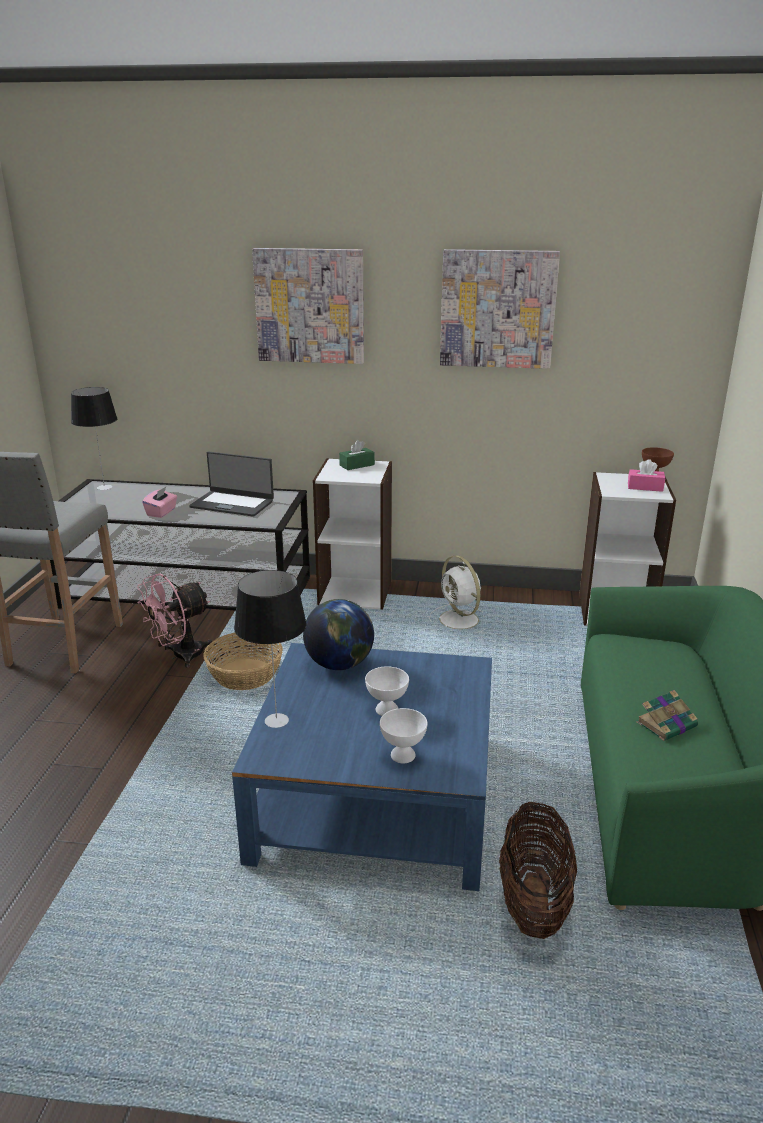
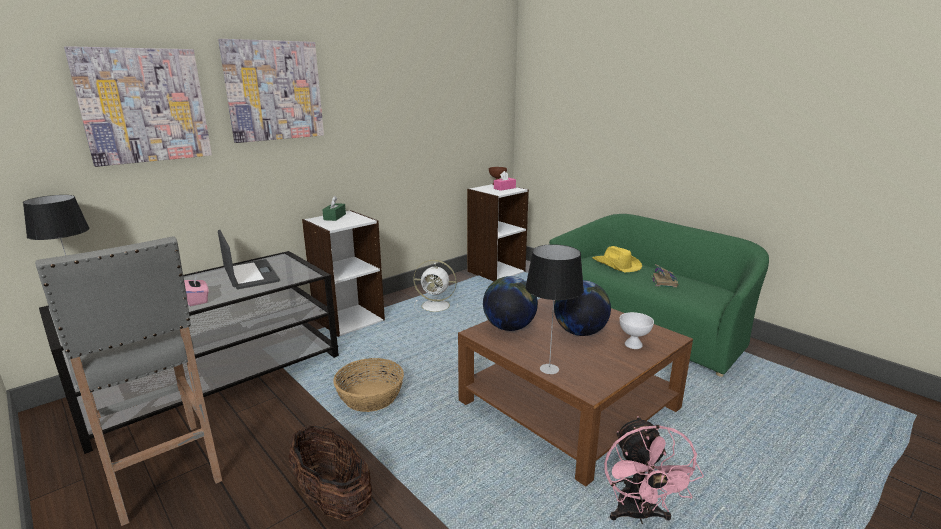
camera: 50 degrees left, 5 degrees down
(180, 656) = (297, 415): pink fan -> pink fan (638, 515)
(232, 504) = (250, 275): laptop -> laptop turned 90 degrees counterclockwise
(375, 797) = (568, 404): blue coffee table -> brown coffee table
(387, 709) = (579, 332): white bowl -> globe
(497, 309) = (405, 86): picture -> picture (144, 106)
(534, 901) = (699, 395): basket -> basket (332, 499)
(659, 668) = (616, 265): none -> yellow hat

